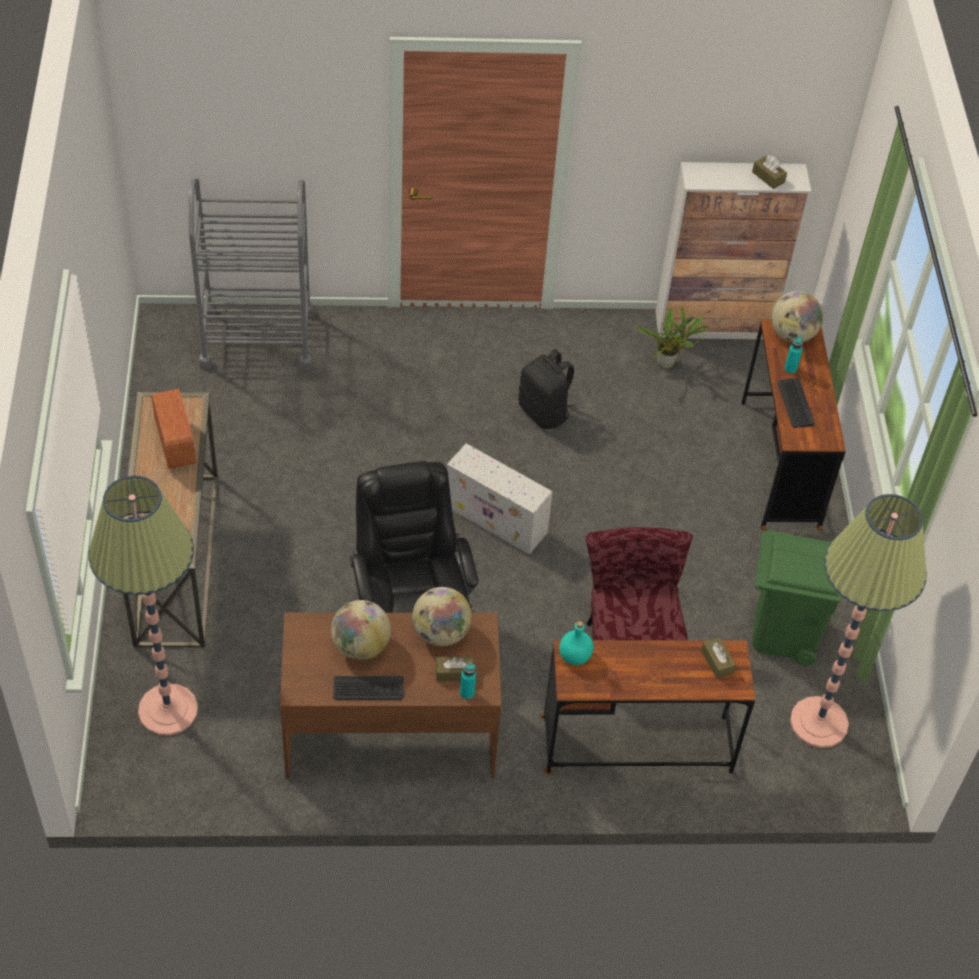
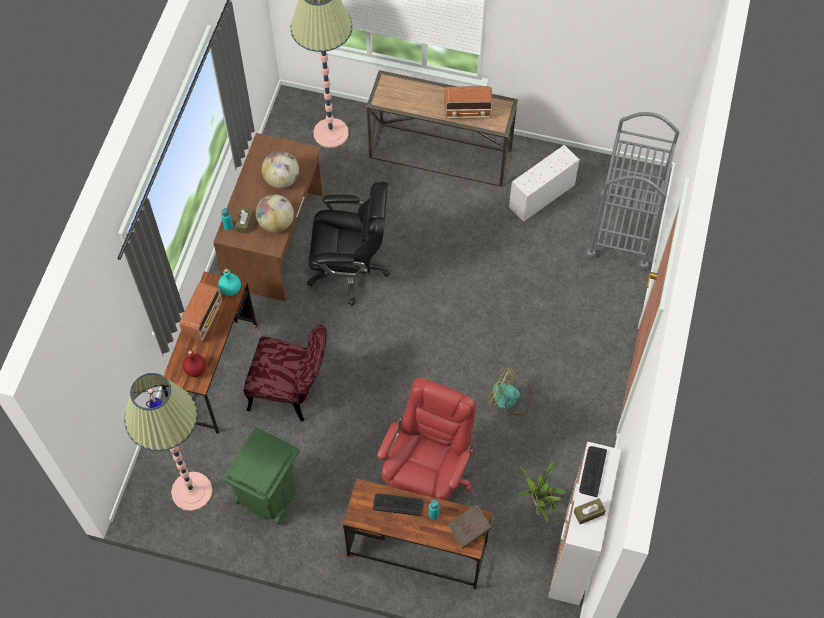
camera: 110 degrees right, 10 degrees up
(368, 689) = (250, 177): keyboard -> keyboard (592, 471)
(497, 520) = (419, 341): white storage box -> white storage box (541, 196)
(544, 412) = (510, 399): black backpack -> fan
(635, 676) = (203, 319): none -> radio
(683, 473) = (427, 477): none -> red office chair
(717, 662) = (195, 370): brown tissue box -> red bottle
(792, 334) = (469, 529): globe -> brown book

